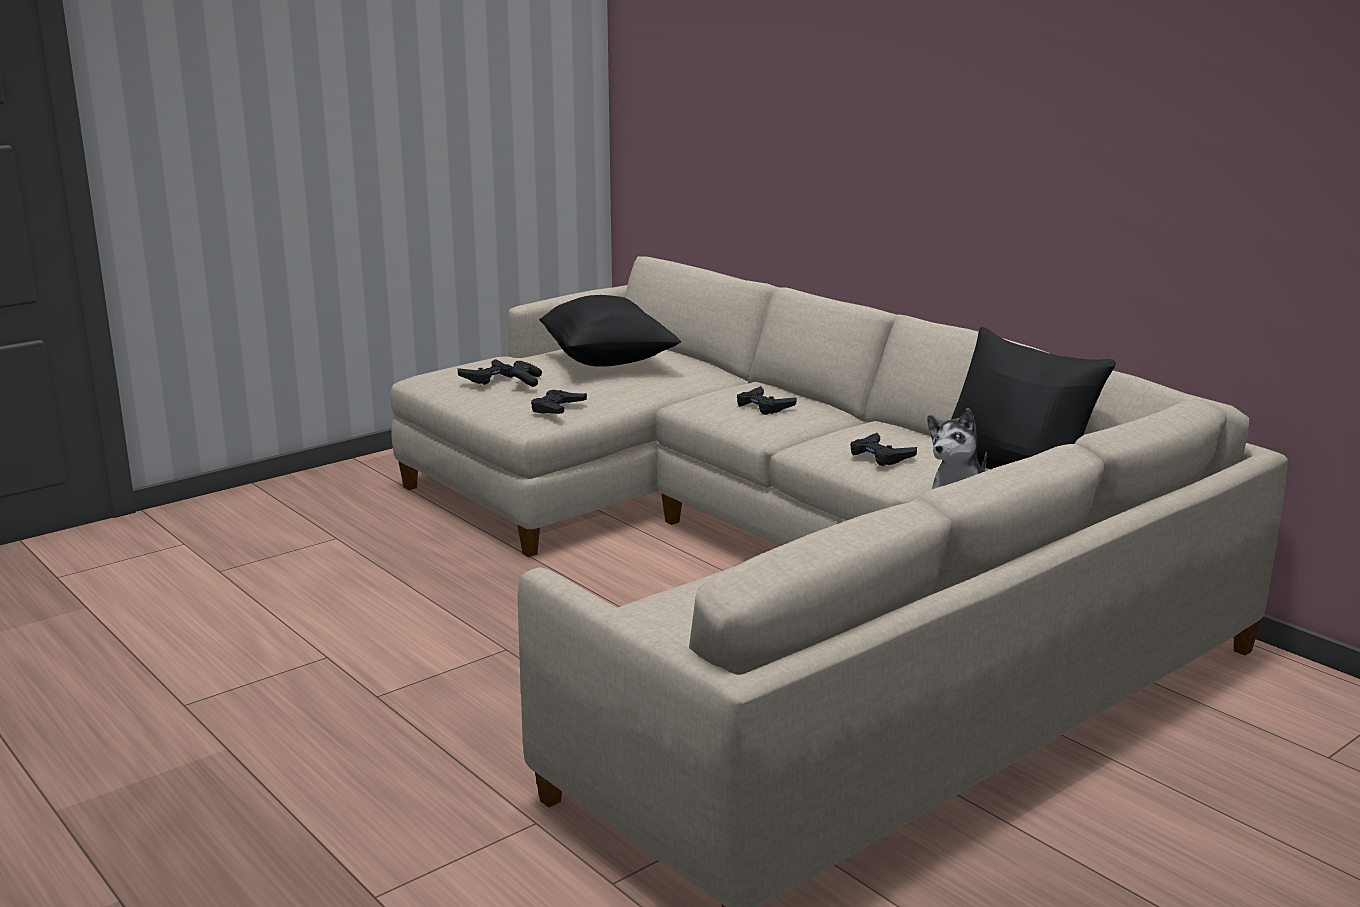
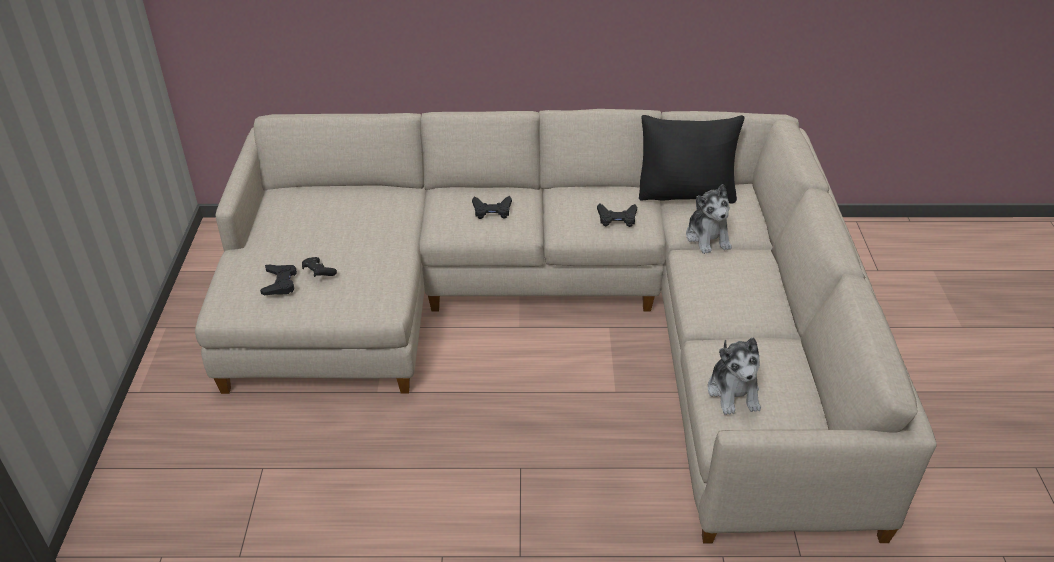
camera: 50 degrees left, 20 degrees up
(557, 408) = (380, 284): black game controller -> none
(607, 362) = (331, 222): black pillow -> none
(683, 602) = (733, 392): none -> plush toy

